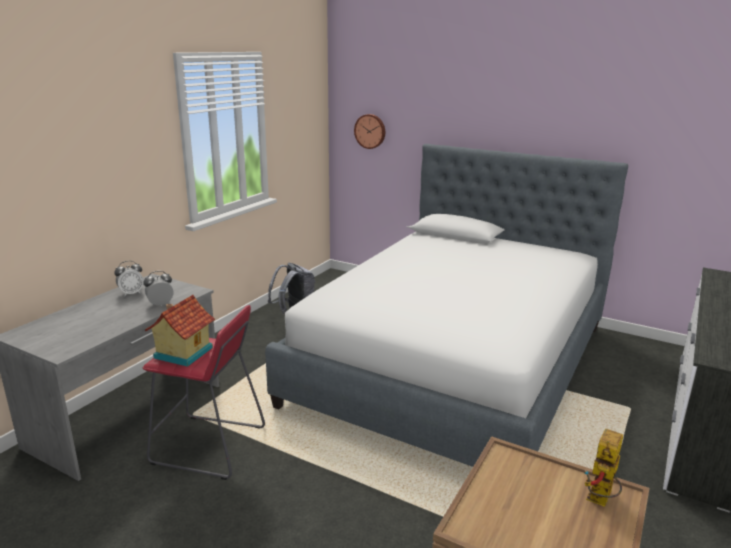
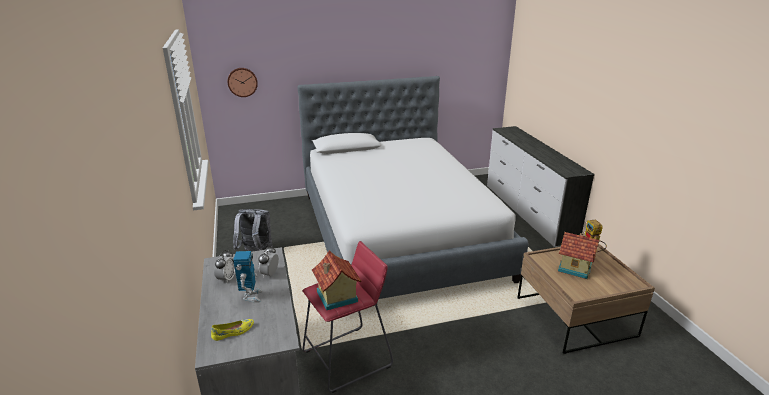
camera: 45 degrees left, 5 degrees up
(54, 329) = (233, 332): none -> yellow shoe
(115, 312) = (251, 296): none -> toy robot
(536, 497) = (574, 267): none -> toy house

